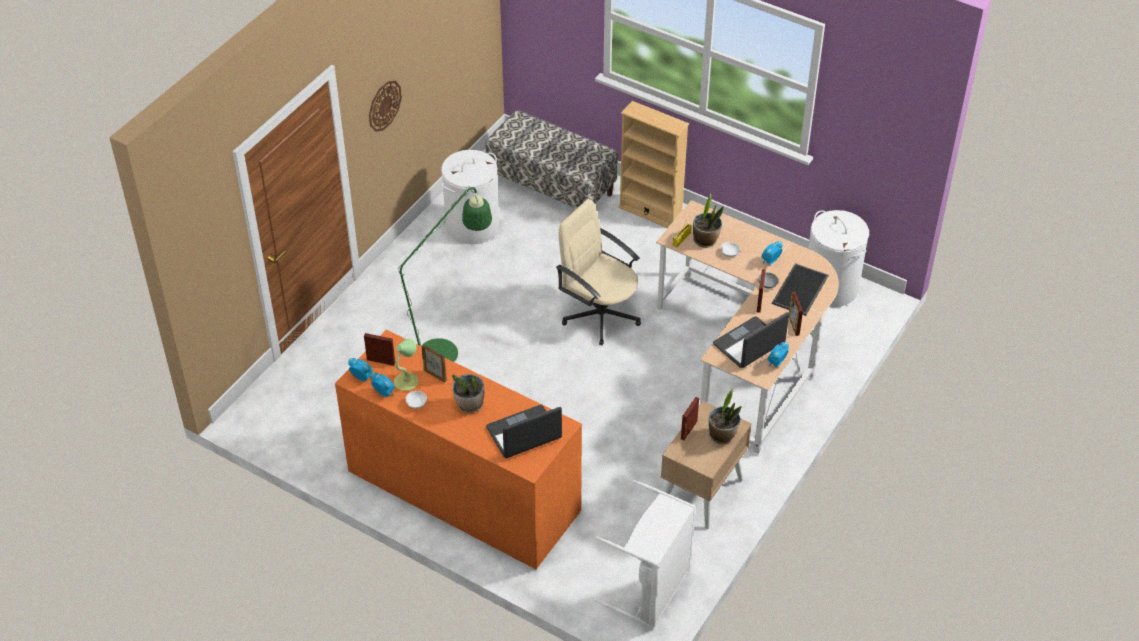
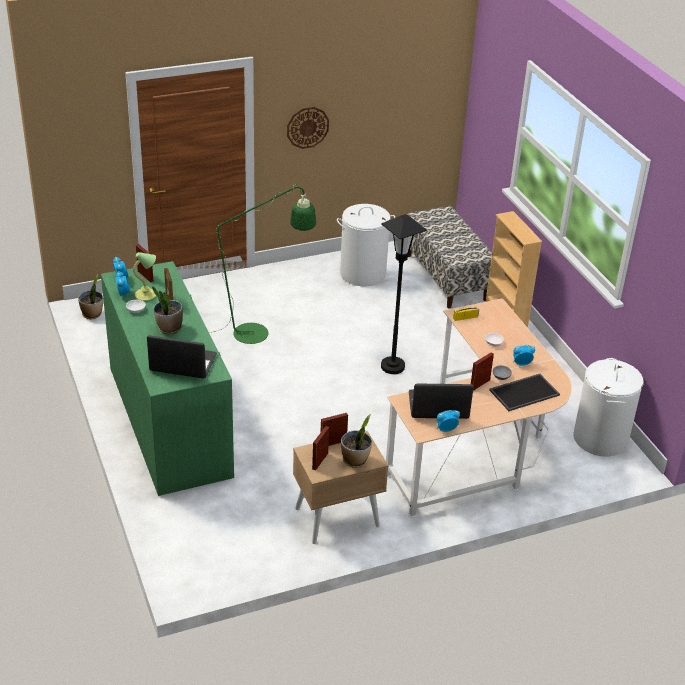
camera: 35 degrees right, 10 degrees down
(463, 490) = (169, 420): orange dresser -> green dresser
(600, 314) = (392, 366): beige office chair -> black floor lamp
(651, 590) = (223, 559): white laundry basket -> none
(705, 240) = (483, 327): potted plant -> potted plant (92, 314)
(793, 325) = (490, 412): picture frame -> picture frame (320, 461)

